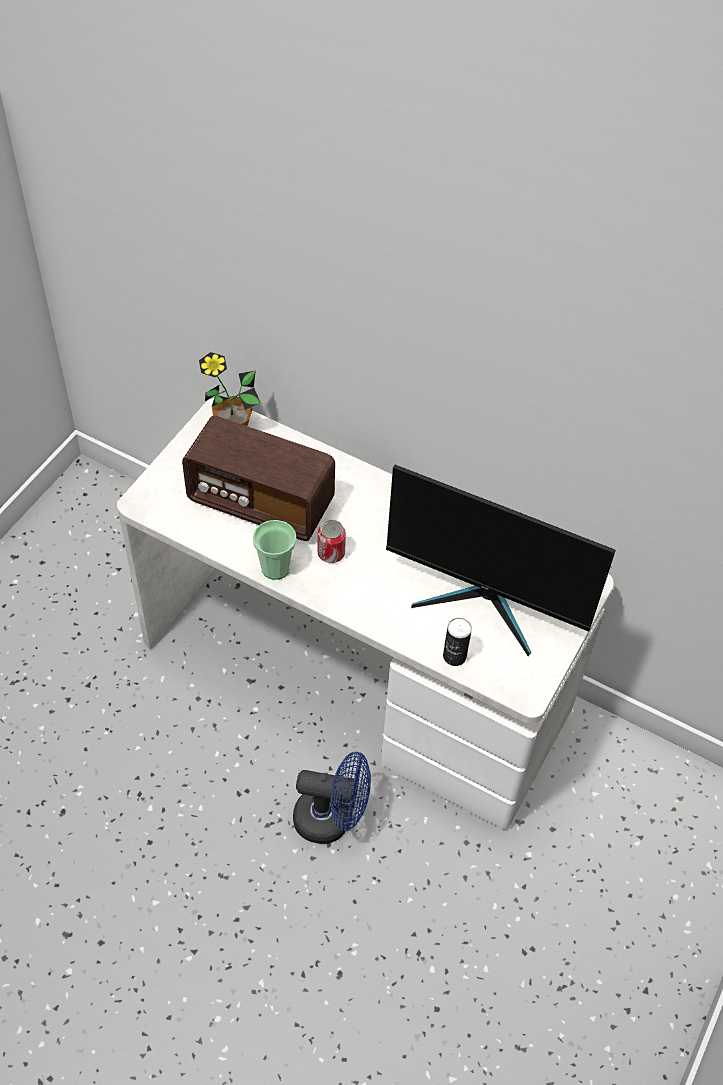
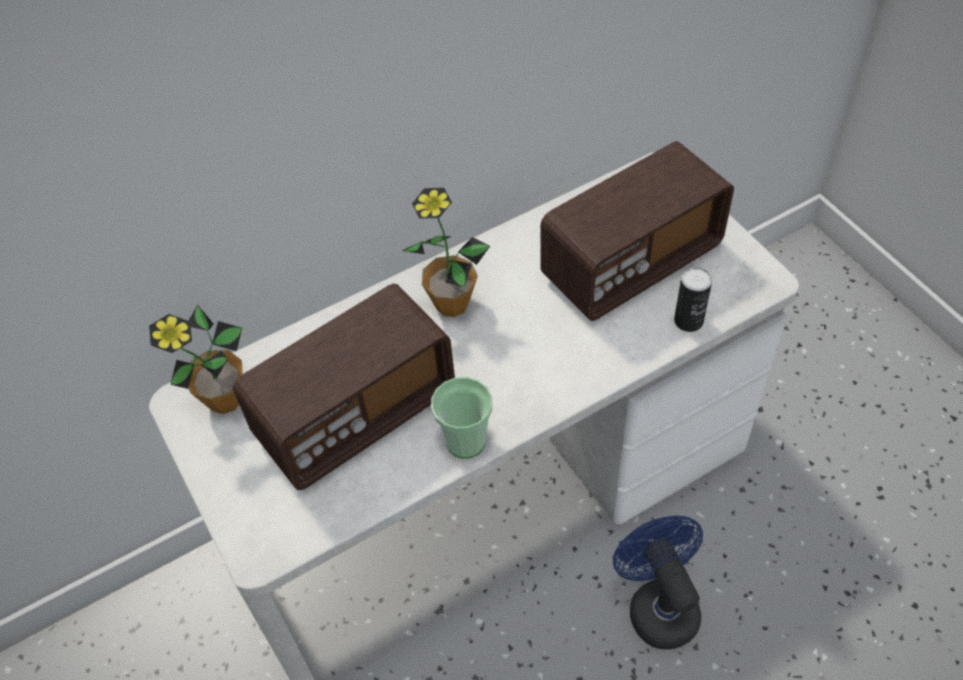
camera: 55 degrees left, 0 degrees up
(331, 553) = (480, 375): can -> none
(332, 819) = (658, 605): blue fan -> blue fan turned 60 degrees counterclockwise
(379, 512) = (451, 304): none -> potted plant
(485, 601) = (631, 263): monitor -> radio

